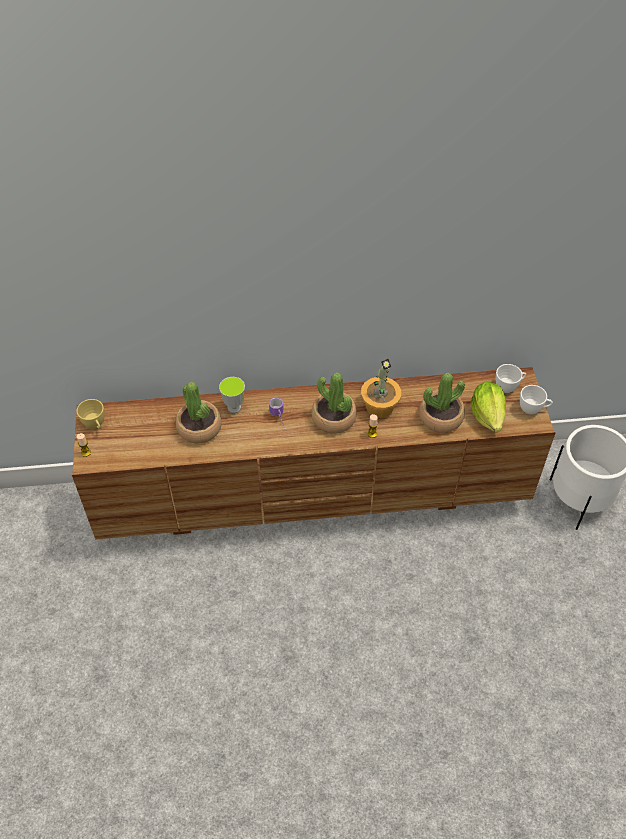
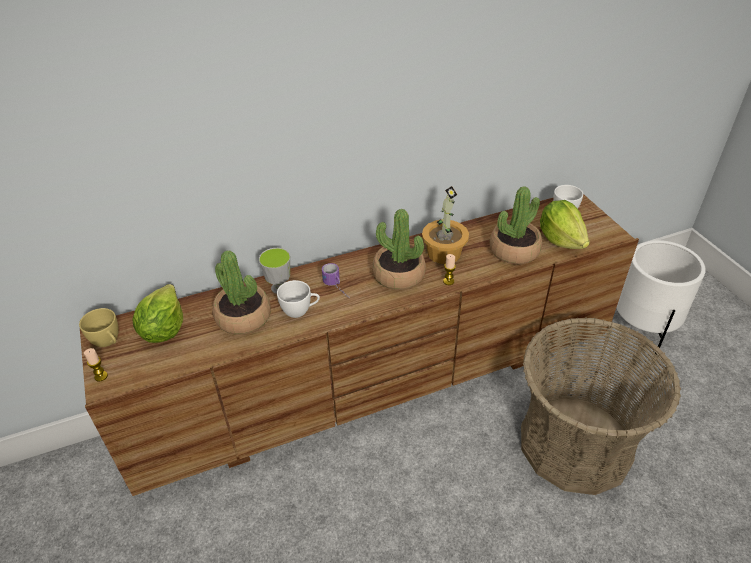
camera: 15 degrees left, 10 degrees down
(137, 424) = (164, 329): none -> lettuce
(462, 589) = (575, 444): none -> basket
(533, 409) = (602, 225): white cup -> white cup (300, 311)

